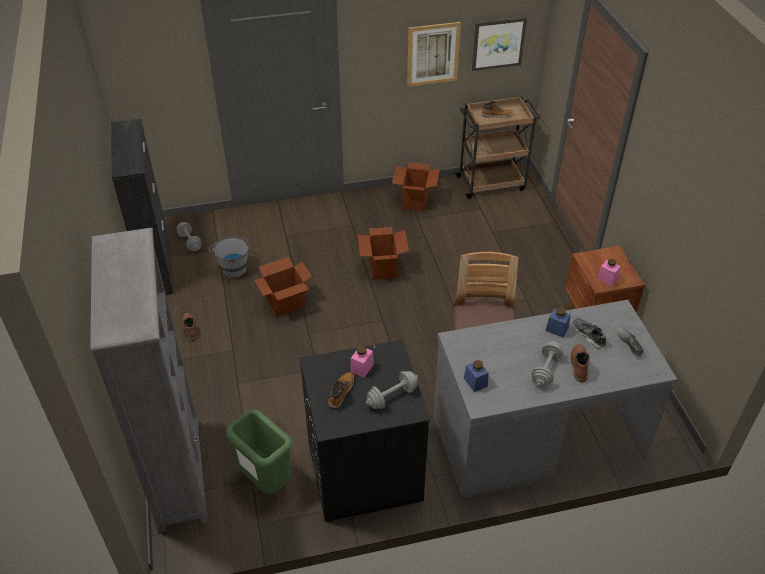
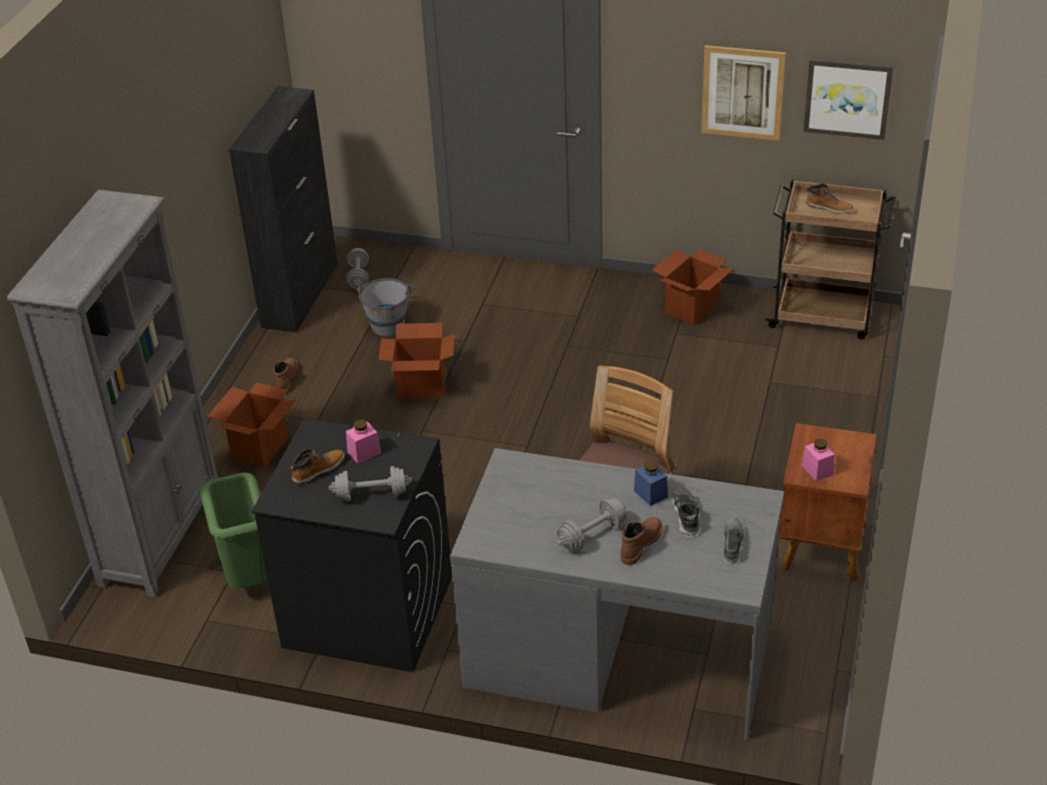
camera: 30 degrees right, 5 degrees down
(383, 268) = (578, 382): cardboard box -> cardboard box (260, 447)
(475, 382) = (491, 517): blue jar -> none

